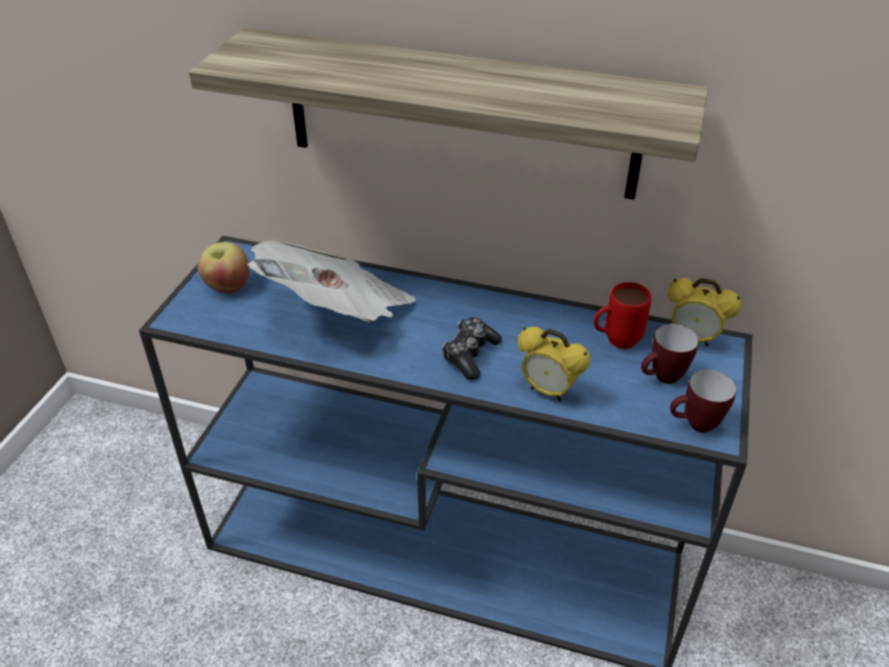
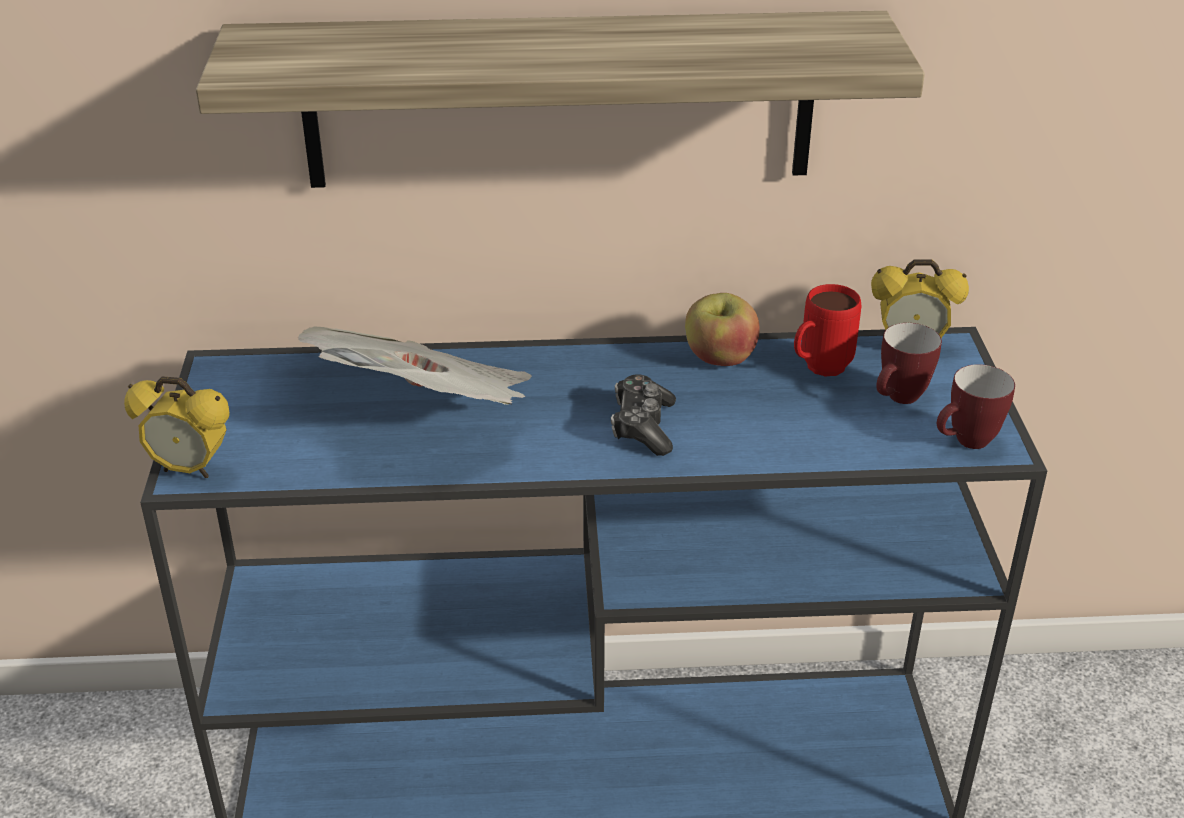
camera: 20 degrees left, 5 degrees down
(227, 286) = (242, 415): apple -> apple (719, 358)
(548, 391) = (769, 446): alarm clock -> alarm clock (190, 469)

